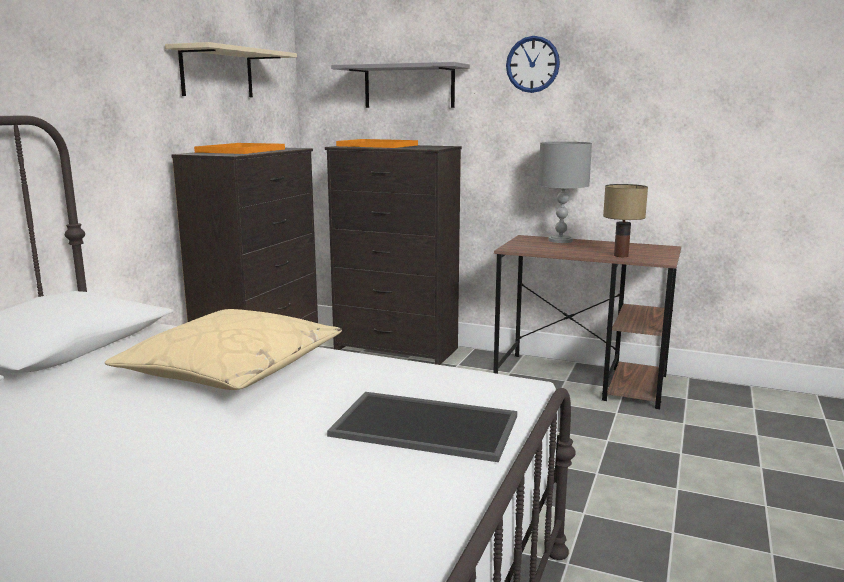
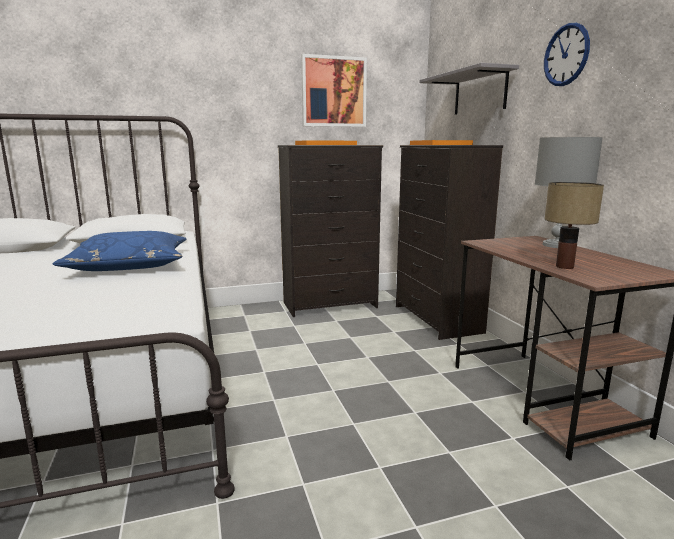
camera: 50 degrees right, 0 degrees up
(217, 73) = (333, 92): beige shelf -> picture
(232, 369) = (129, 265): beige pillow -> blue pillow
(427, 425) = (67, 317): tray -> none

